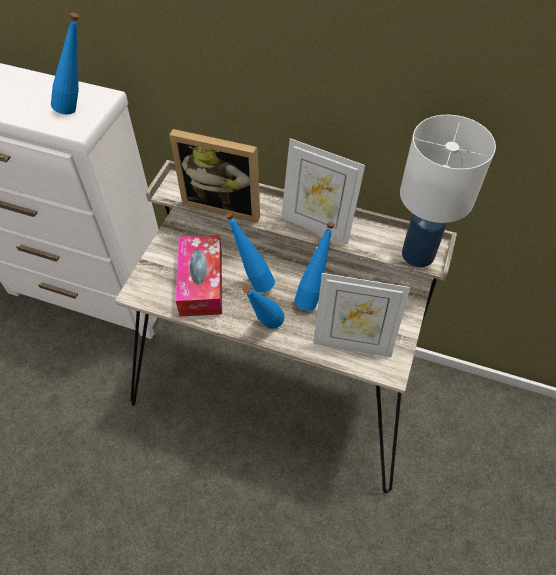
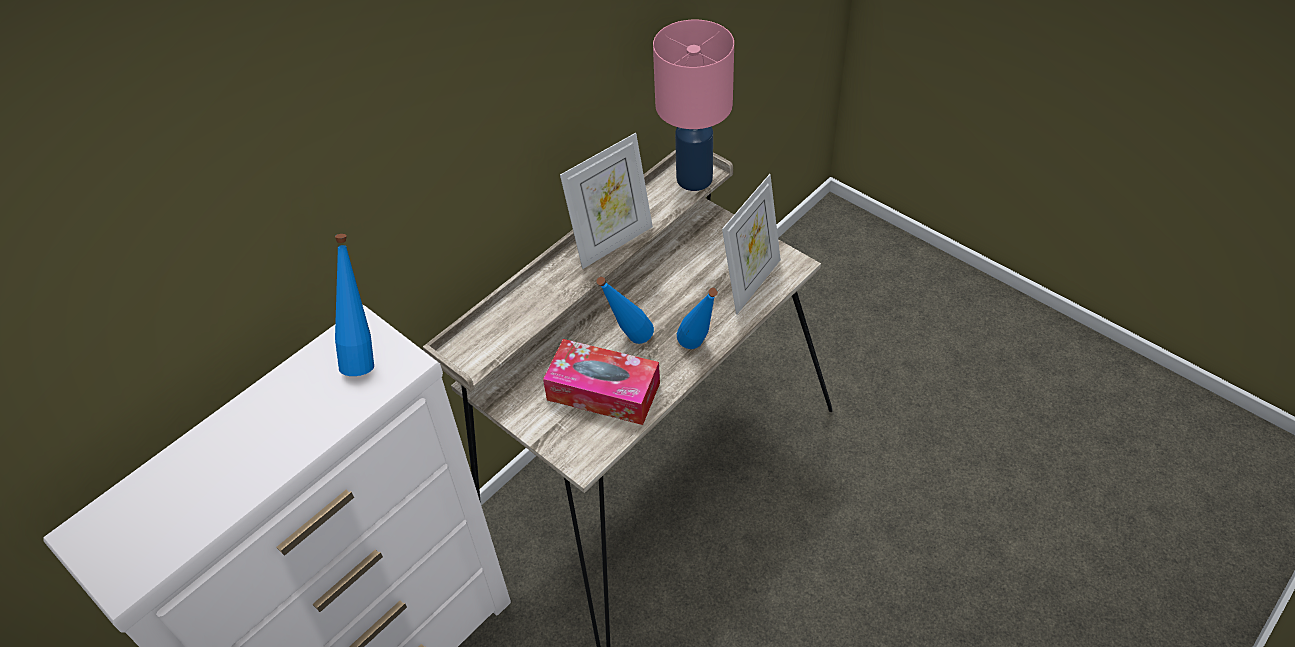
camera: 65 degrees left, 5 degrees down
(224, 204) = (529, 313): picture frame -> none
(312, 296) = (676, 296): blue bottle -> none
(419, 254) = (694, 178): white table lamp -> pink table lamp

